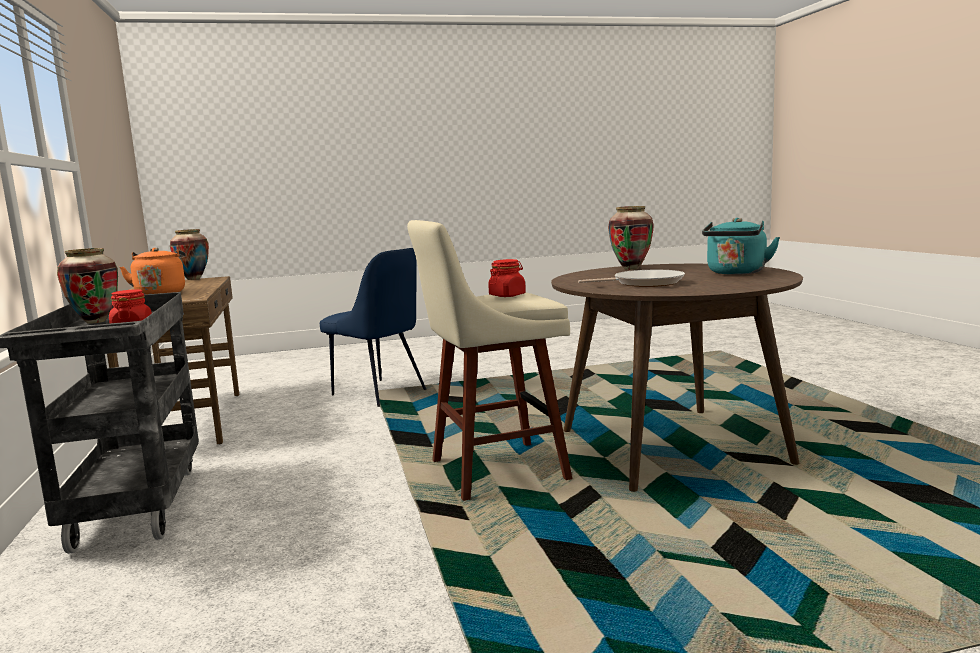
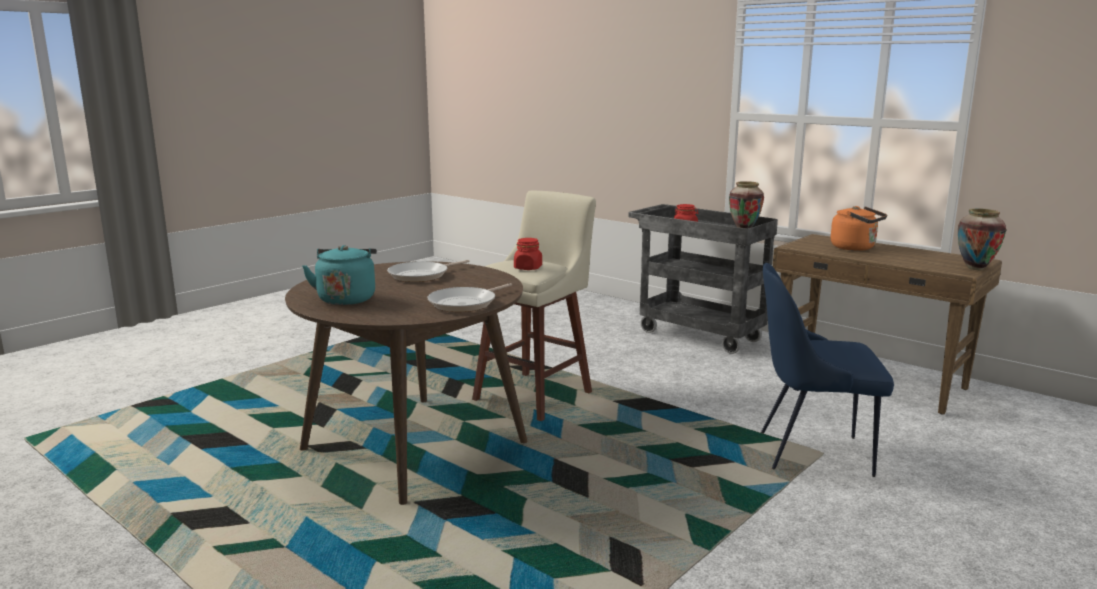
camera: 145 degrees right, 5 degrees up
(631, 268) = (465, 303): vase -> frying pan

